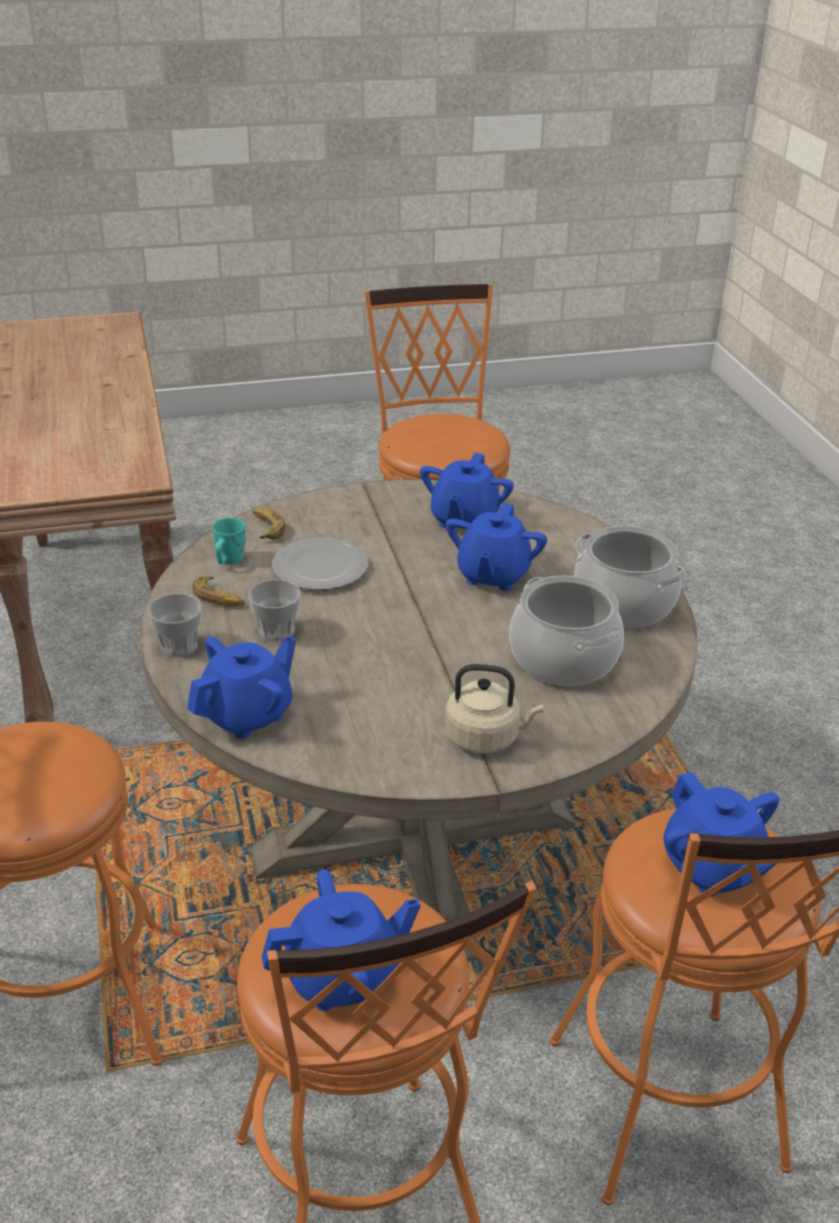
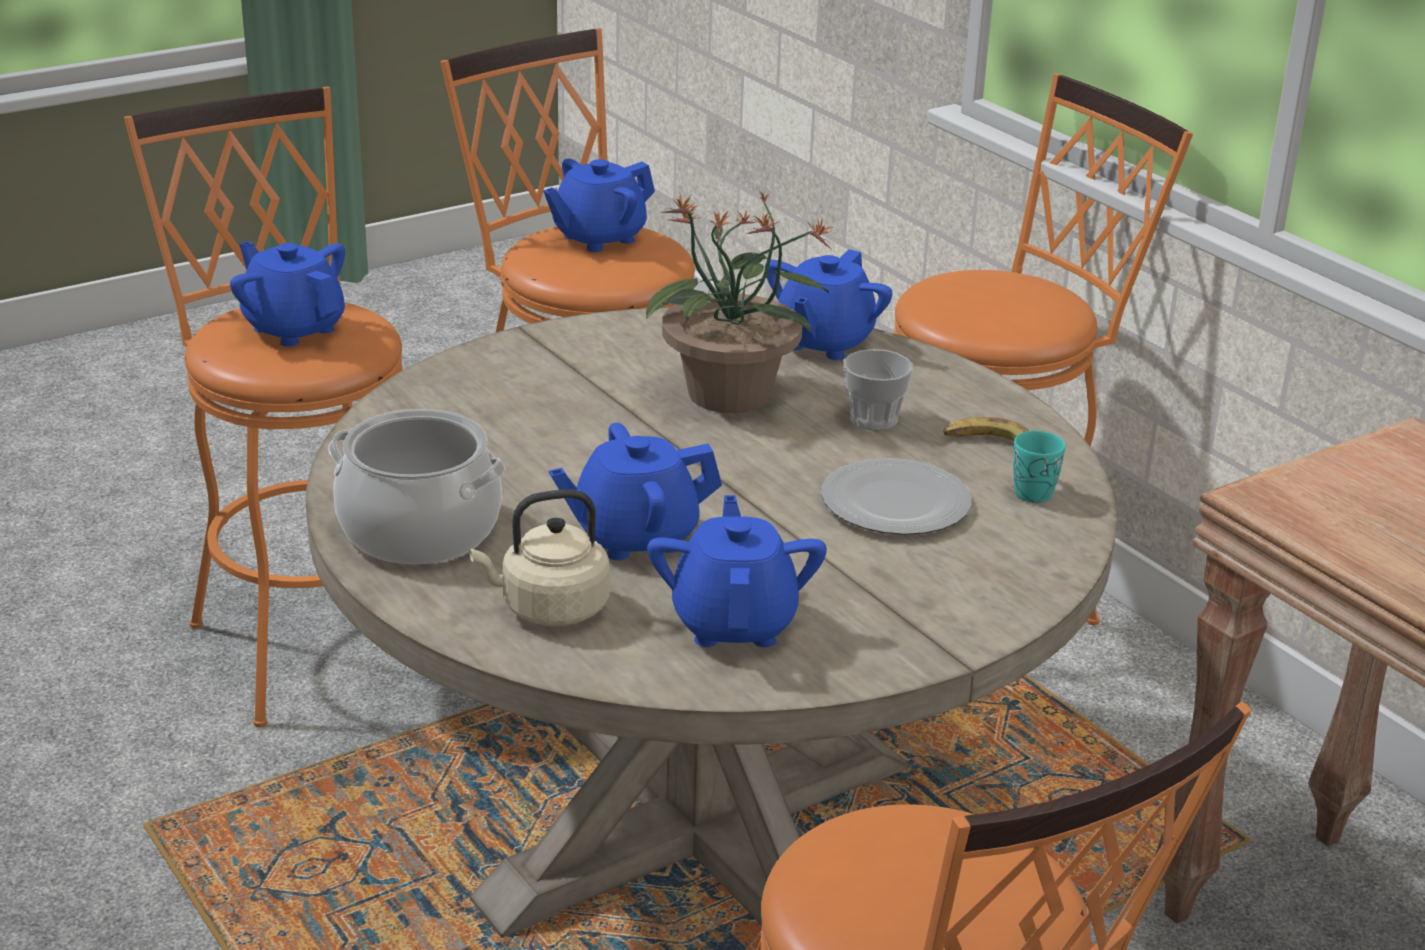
camera: 160 degrees right, 5 degrees down
(179, 646) = (970, 387): cup -> none
(266, 528) = (1038, 548): banana -> none
(363, 673) = (731, 395): none -> potted plant
(486, 738) = (552, 362): beige kettle -> beige kettle (549, 609)
(493, 575) = (635, 537): blue teapot -> blue teapot turned 105 degrees counterclockwise
(564, 658) = (488, 448): cooking pot -> none

